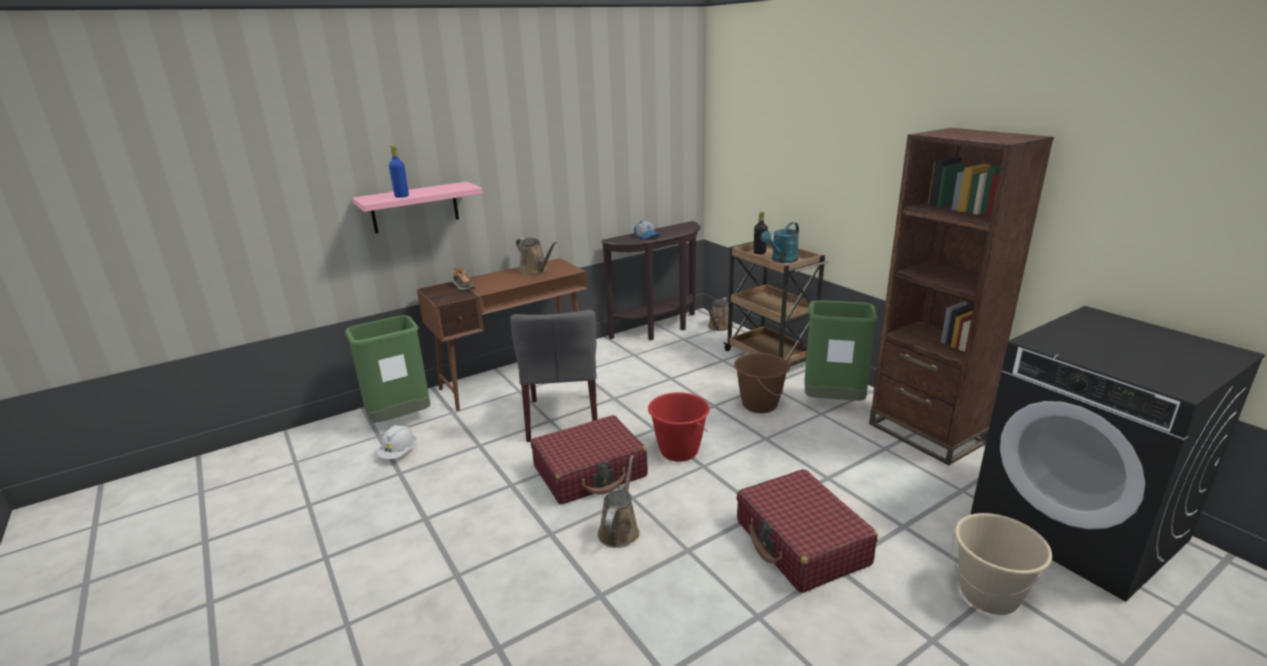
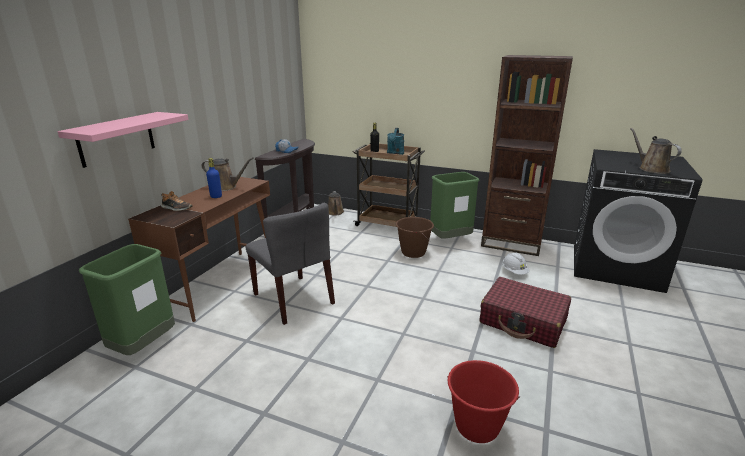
camera: 35 degrees left, 0 degrees up
(399, 453) = (176, 373): white hard hat -> white hard hat (514, 272)
(402, 196) = (119, 125): blue bottle -> blue bottle (216, 196)
(590, 472) = (356, 328): red suitcase -> none
(619, 530) = (419, 357): brown watering can -> brown watering can (651, 169)
(678, 451) = (398, 294): red bucket -> red bucket (477, 426)
(989, 595) = (624, 312): beige bucket -> none

